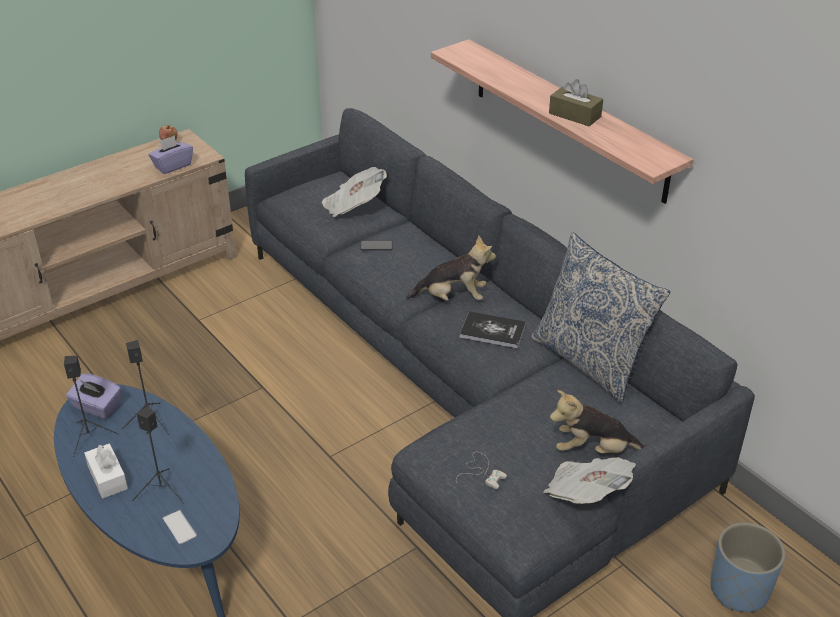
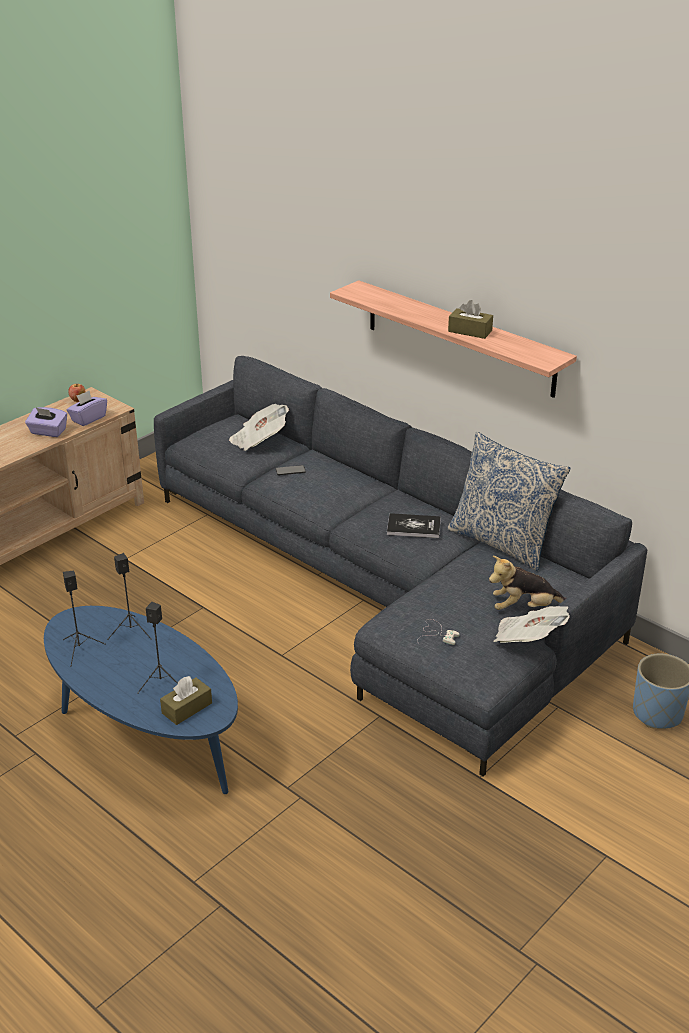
camera: 10 degrees left, 5 degrees down
(97, 407) = (78, 625): purple tissue box -> purple tissue box (48, 432)
(107, 478) = (108, 679): white tissue box -> none
(179, 527) = (187, 708): phone -> brown tissue box
(452, 297) = (370, 505): plush toy -> none

